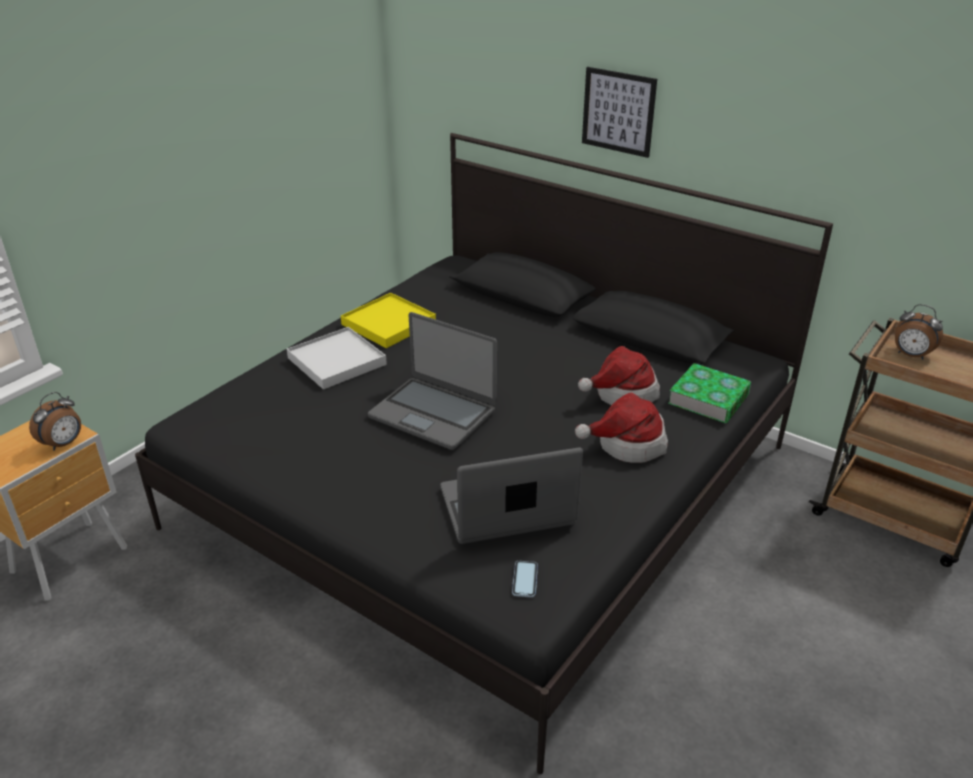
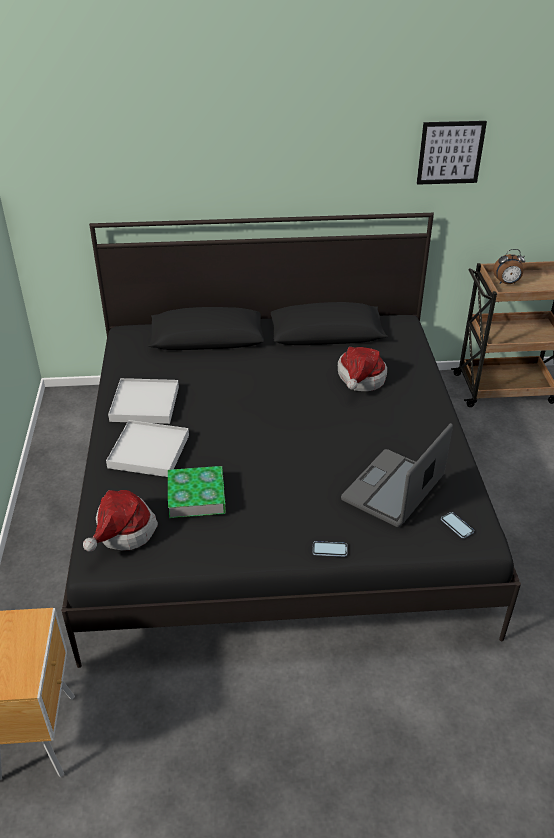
camera: 40 degrees left, 5 degrees up
(64, 444) = (37, 632): alarm clock -> none
(367, 524) = (329, 550): none -> phone
(388, 324) = (145, 404): yellow tray -> white tray
(433, 413) = (269, 453): laptop -> none
(618, 112) = (252, 171): picture -> picture (450, 152)
(627, 443) = (403, 411): hat -> hat (122, 532)
(708, 399) = (409, 360): book -> book (196, 496)

